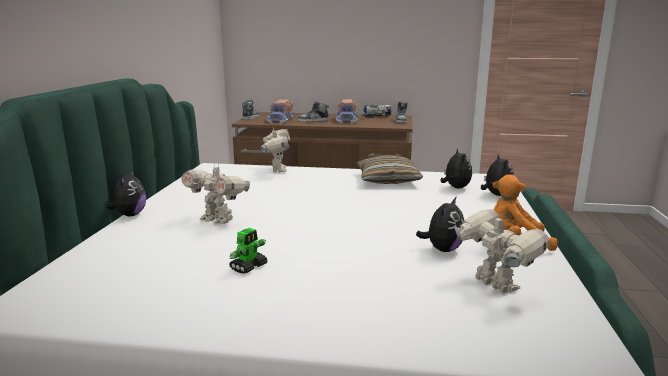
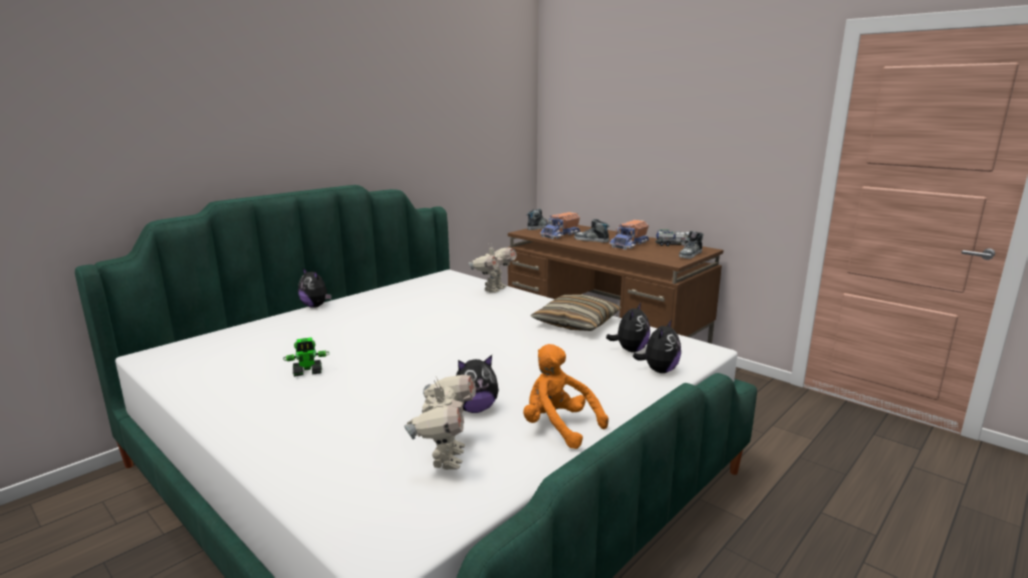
camera: 35 degrees right, 0 degrees up
(129, 215) = (316, 306): plush toy -> plush toy turned 90 degrees clockwise
(218, 220) = (361, 326): toy robot -> none

